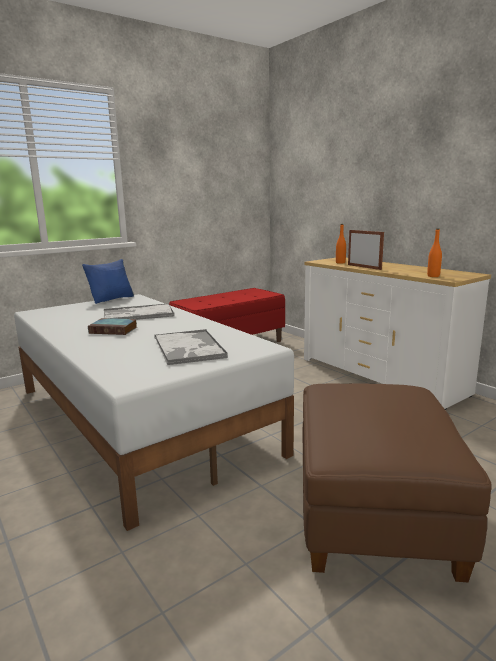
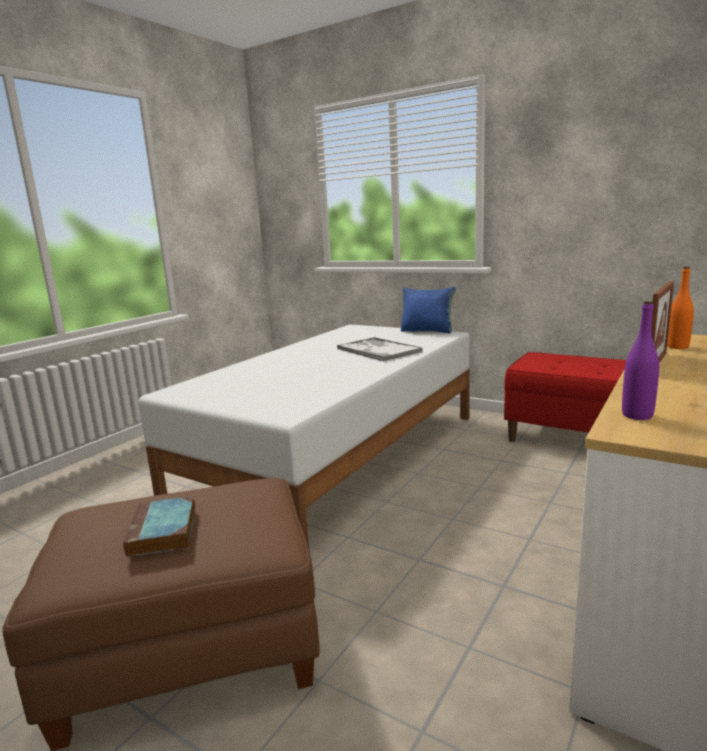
camera: 70 degrees right, 0 degrees up
(114, 330) = (314, 357): book -> book (163, 532)
(189, 348) = (270, 389): tray -> none
(433, 276) = (637, 415): orange bottle -> purple bottle

